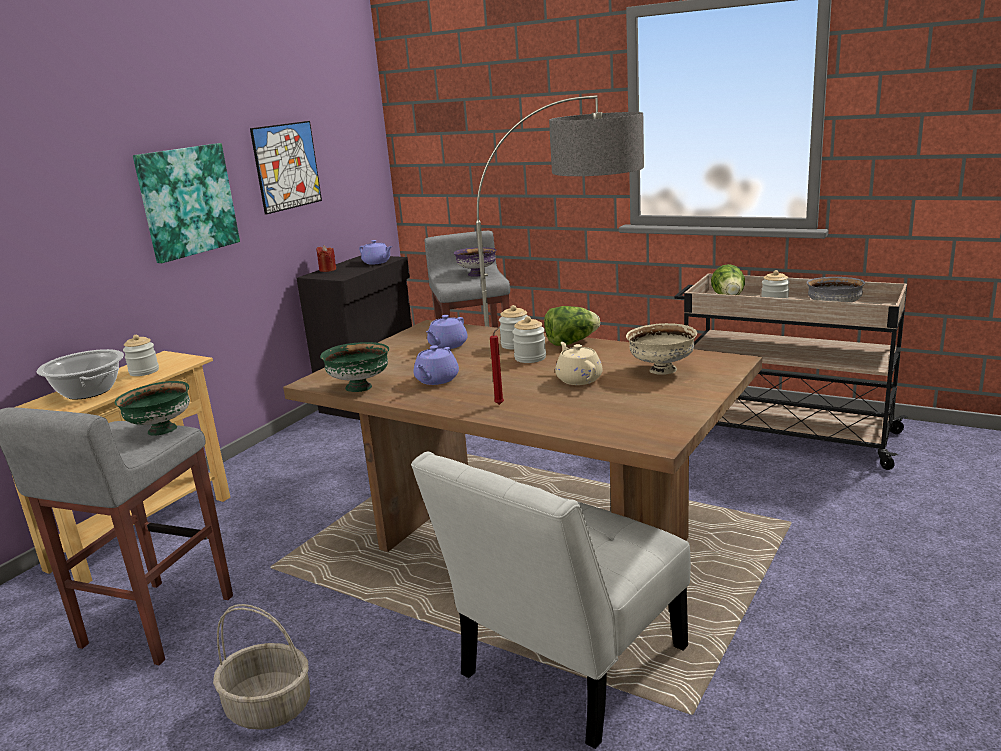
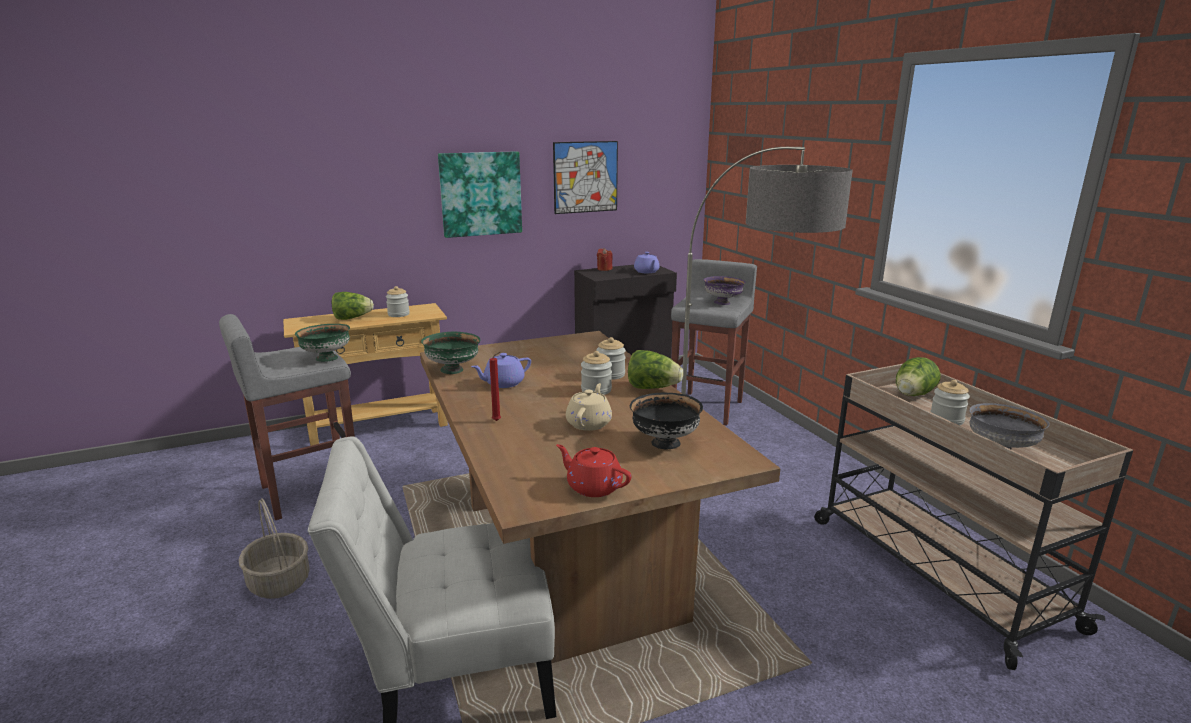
camera: 35 degrees right, 0 degrees up
(88, 391) = (352, 318): cooking pot -> lettuce
(447, 345) = (566, 357): purple teapot -> none
(661, 370) = (664, 443): beige bowl -> black bowl
(675, 411) = (593, 486): none -> red teapot

